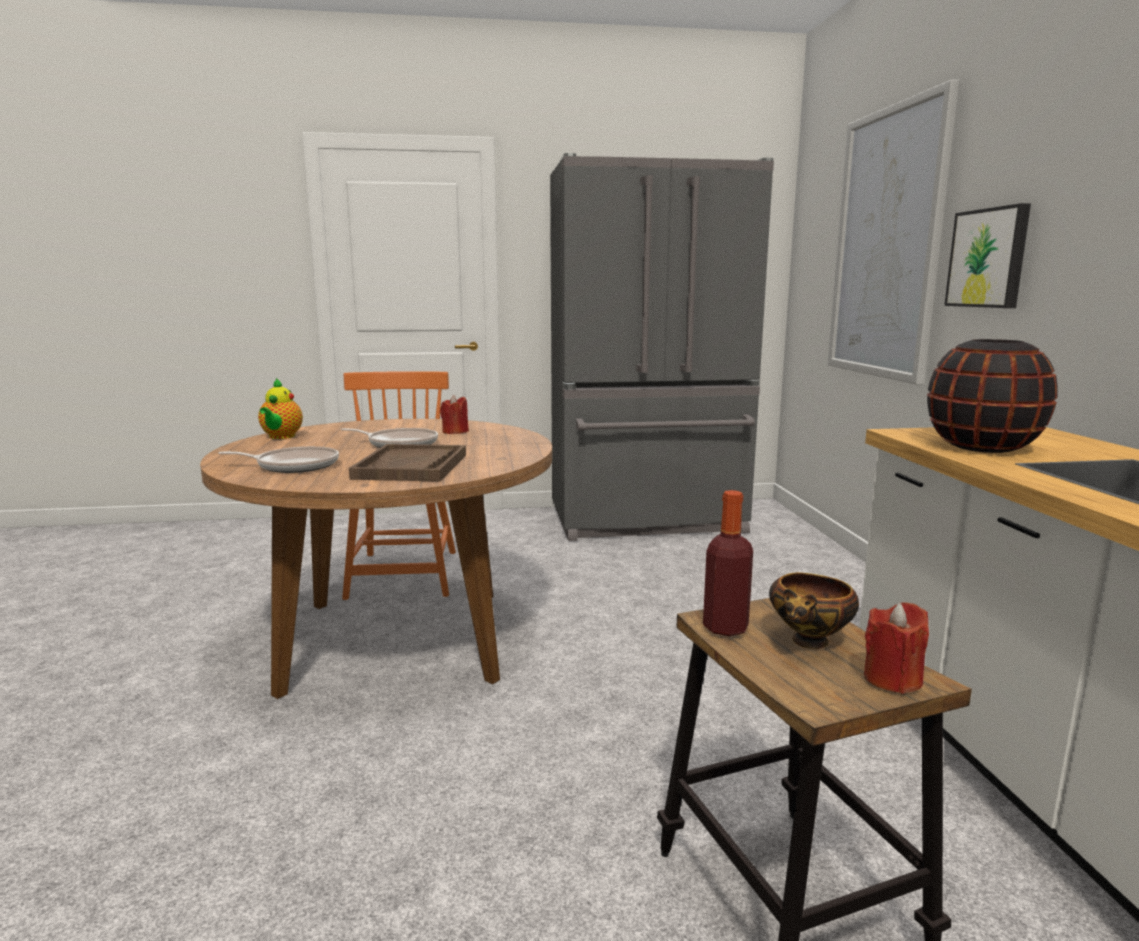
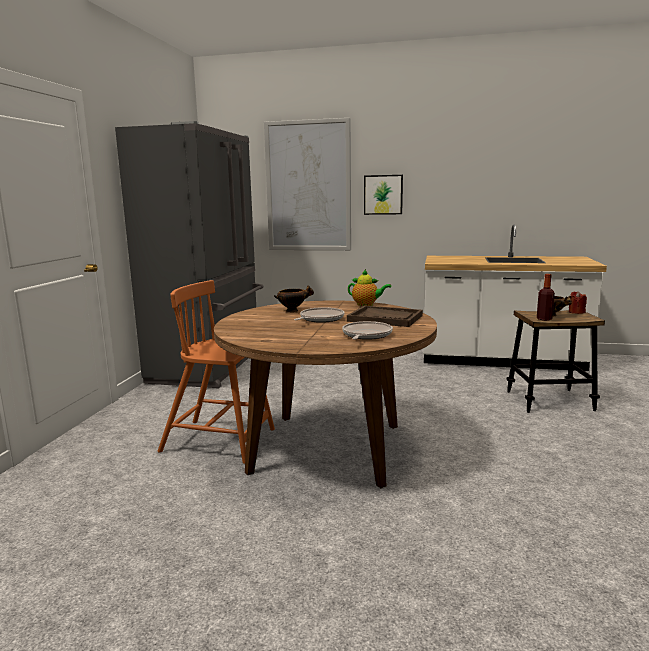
camera: 70 degrees left, 0 degrees up
(281, 437) = (260, 340): teapot -> teapot (367, 305)
(455, 432) = (293, 310): red candle -> bowl
(982, 447) = (464, 261): black vase -> none

